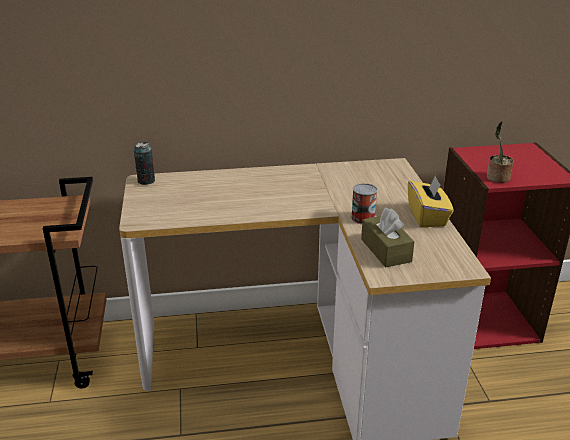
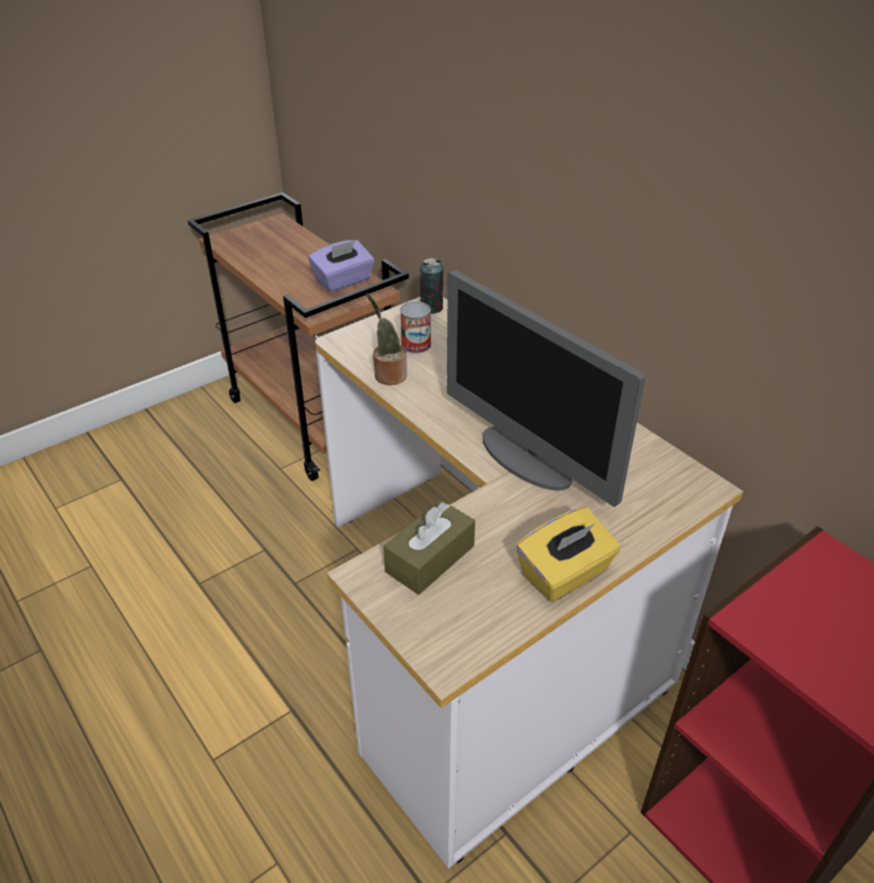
camera: 60 degrees right, 10 degrees up
(40, 210) = (343, 281): none -> purple tissue box
(330, 198) = (526, 459): none -> monitor
(363, 218) = (500, 508): can -> can (416, 345)
(497, 178) = (761, 620): potted plant -> potted plant (388, 375)

